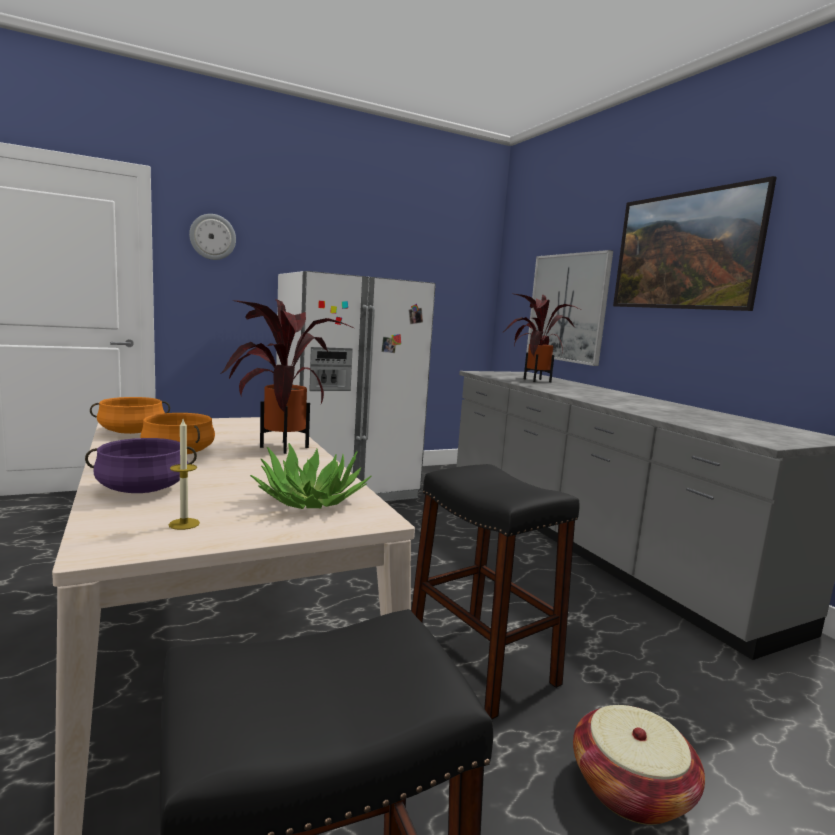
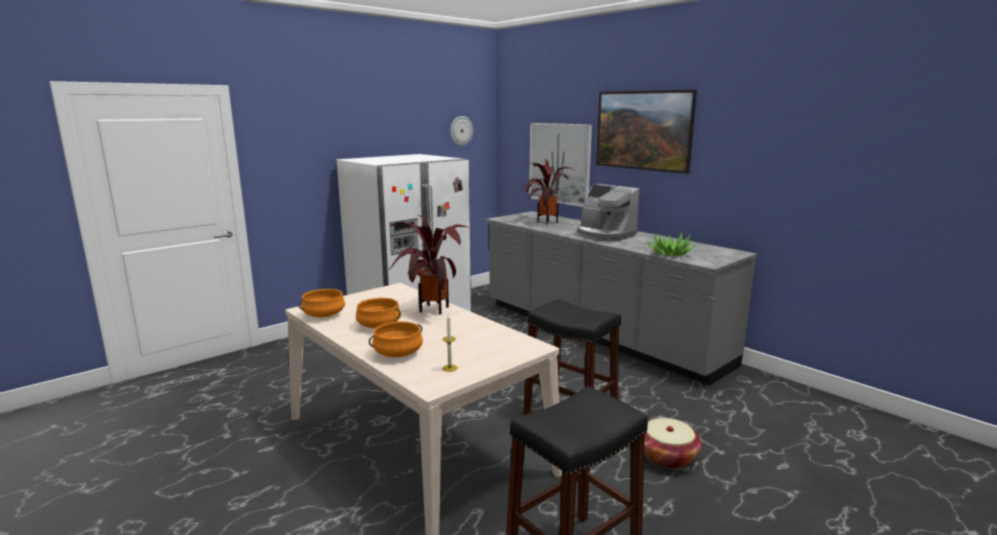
camera: 15 degrees left, 5 degrees up
(143, 489) = (398, 353): purple cooking pot -> orange cooking pot
(212, 237) = (282, 136): wall clock -> wall clock (461, 130)
(310, 499) = (492, 342): potted plant -> potted plant (670, 253)
(608, 397) = (604, 235): none -> coffee machine

